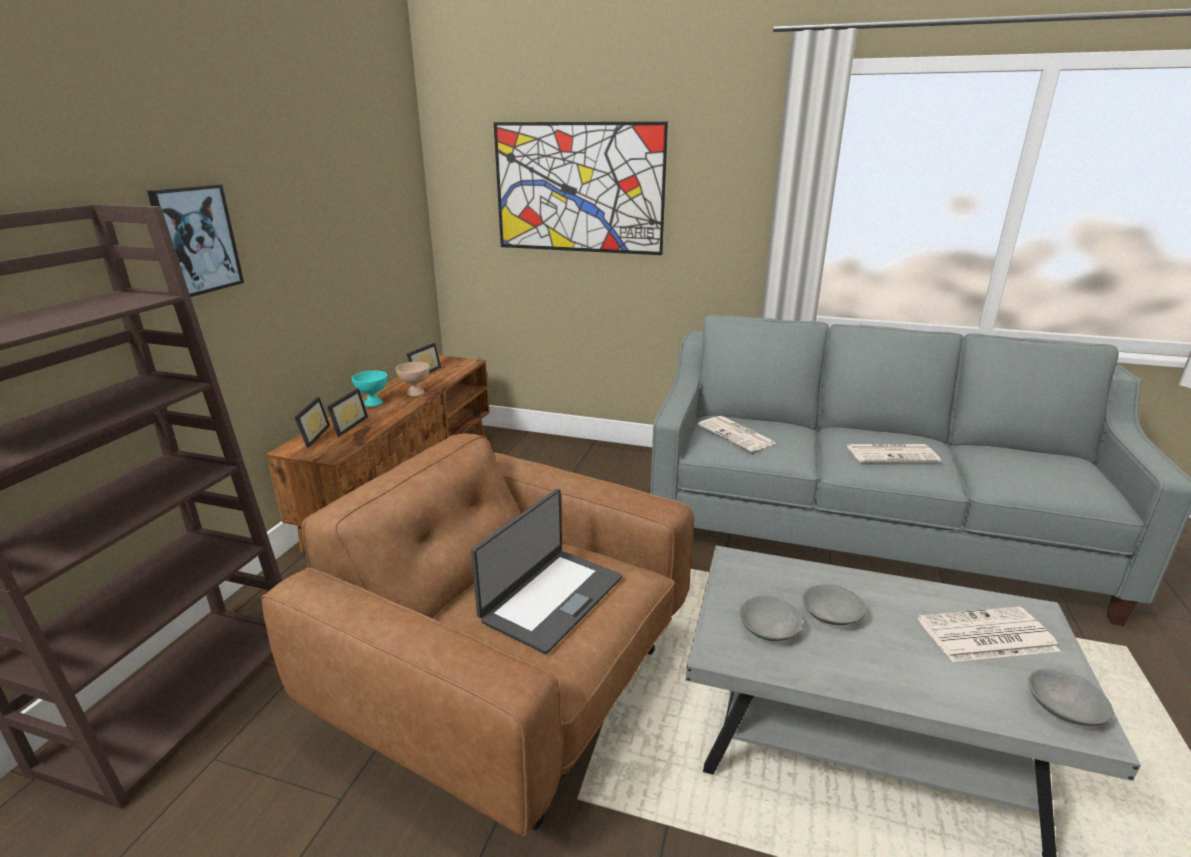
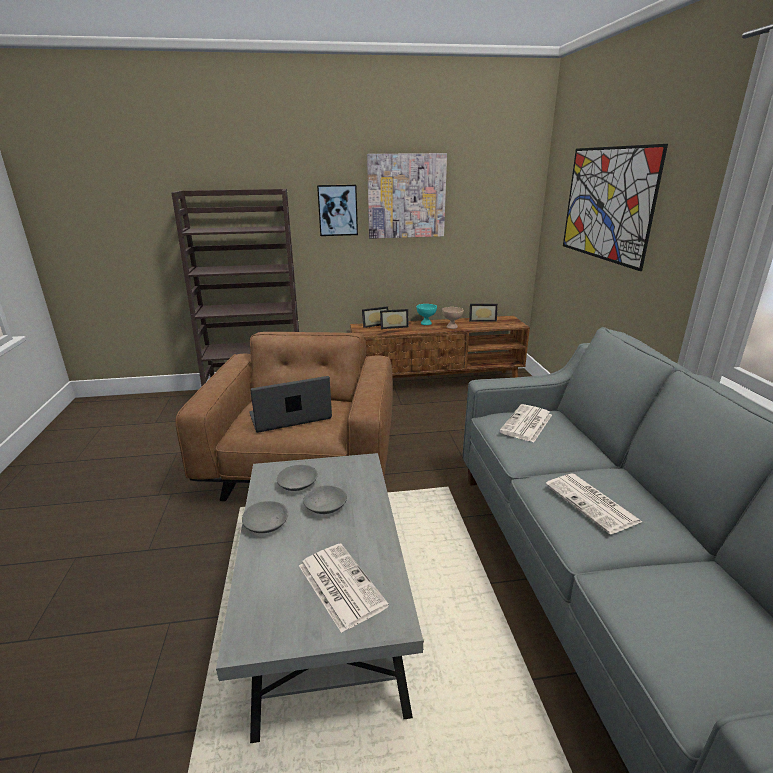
camera: 65 degrees right, 0 degrees up
(292, 200) = (406, 196): none -> picture
(551, 598) = (290, 417): laptop -> laptop turned 150 degrees clockwise
(1064, 707) = (267, 627): grey bowl -> grey bowl (267, 524)

